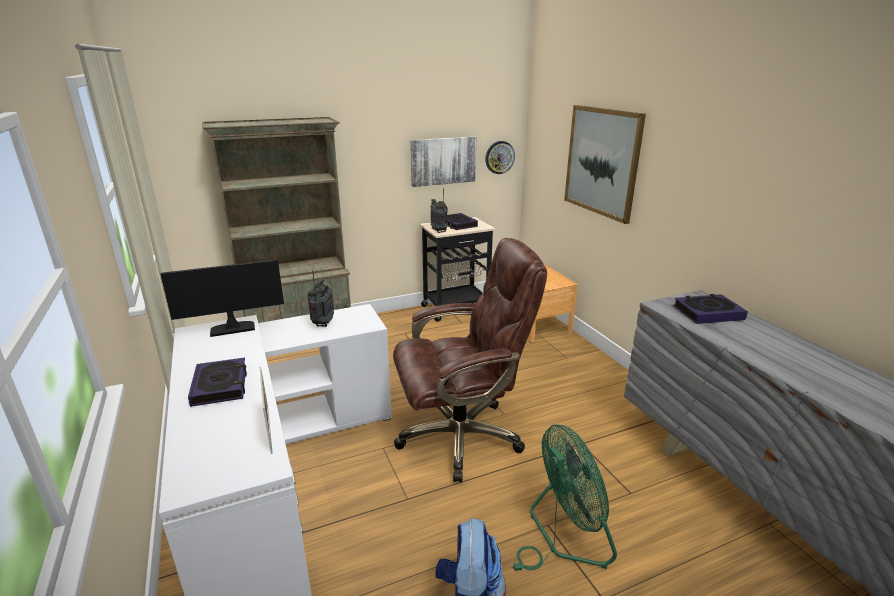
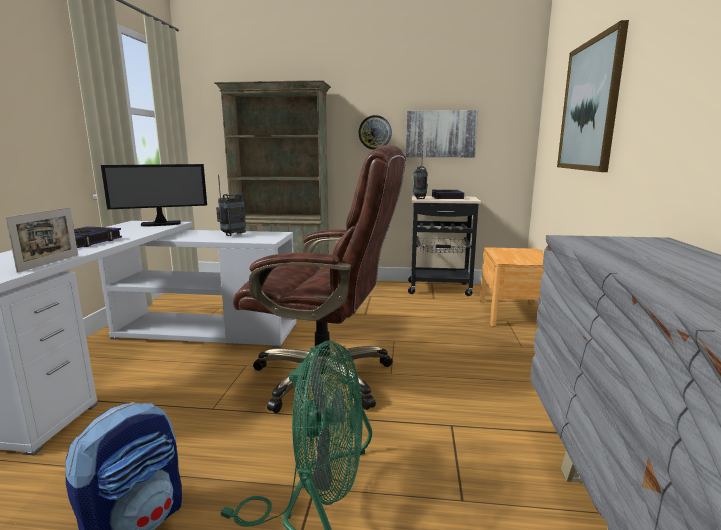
camera: 30 degrees right, 10 degrees down
(233, 329) = (161, 224): monitor -> monitor turned 150 degrees clockwise
(499, 157) = (506, 134): wall clock -> wall clock (375, 132)
(708, 313) = (643, 250): book -> none

